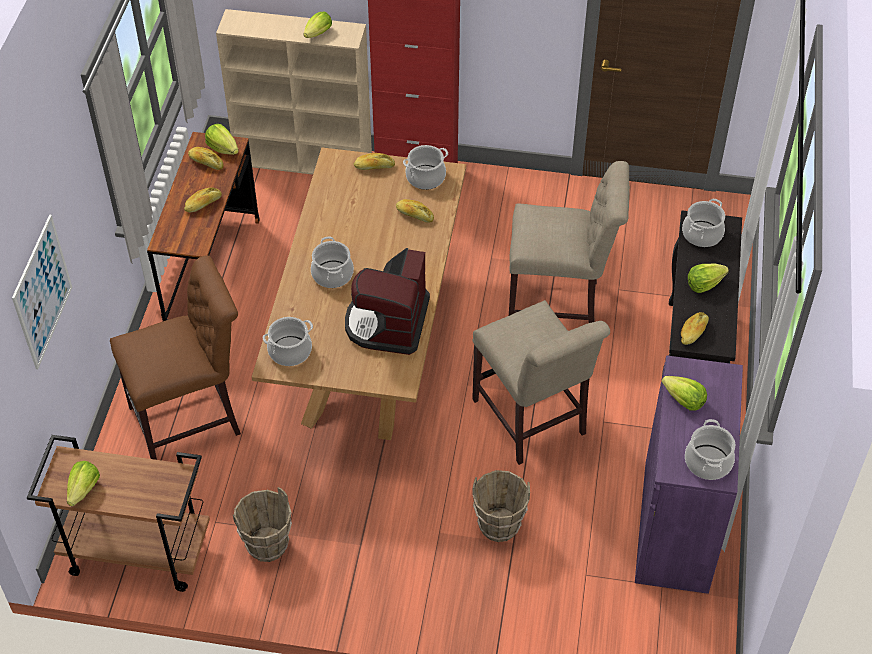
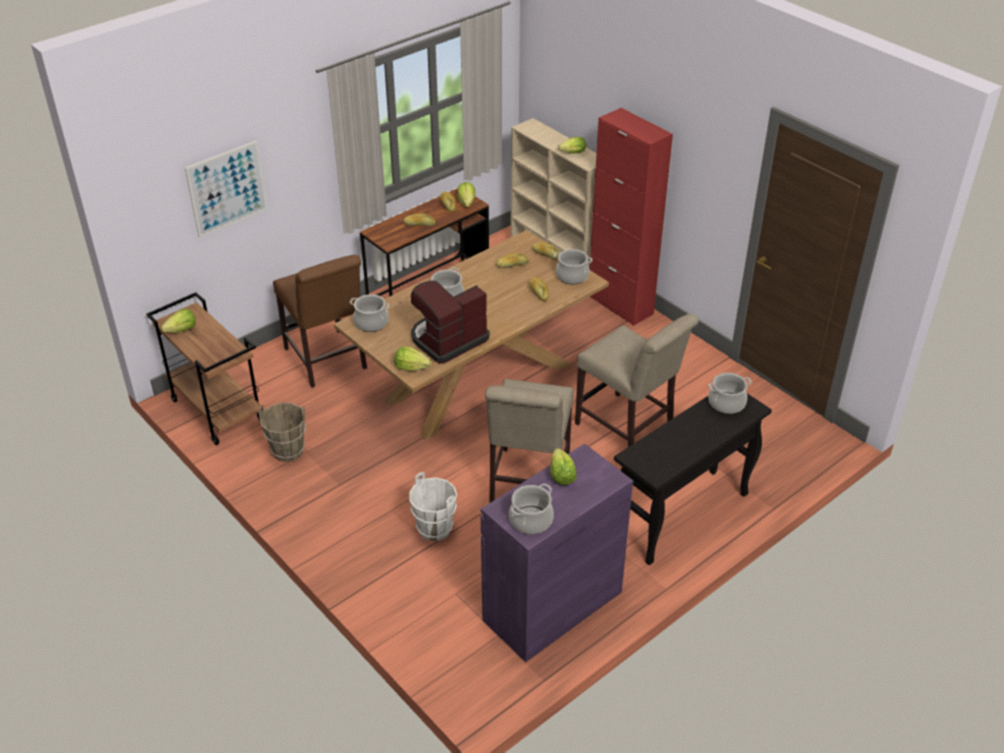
camera: 40 degrees right, 10 degrees down
(191, 419) = (327, 361): brown chair -> brown chair turned 45 degrees clockwise
(499, 526) = (434, 529): brown bucket -> white bucket
(693, 332) = (644, 456): bread -> bread (512, 265)
(704, 284) = (689, 433): lettuce -> lettuce (411, 367)

